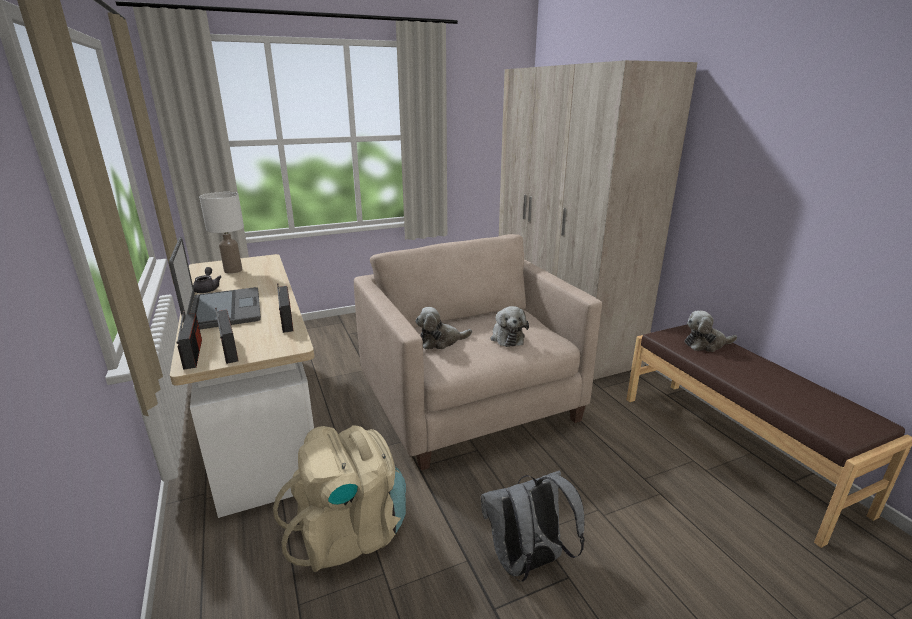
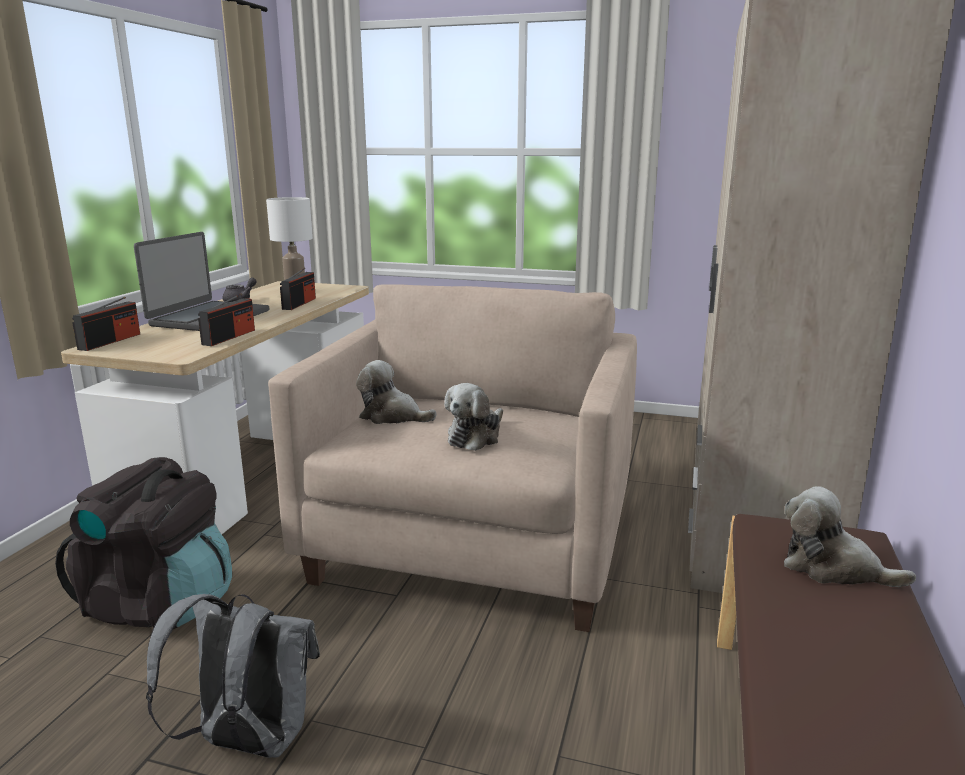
camera: 40 degrees right, 5 degrees down
(229, 349) = (138, 345): radio -> radio (299, 303)
(350, 533) = (160, 604): beige backpack -> black backpack

